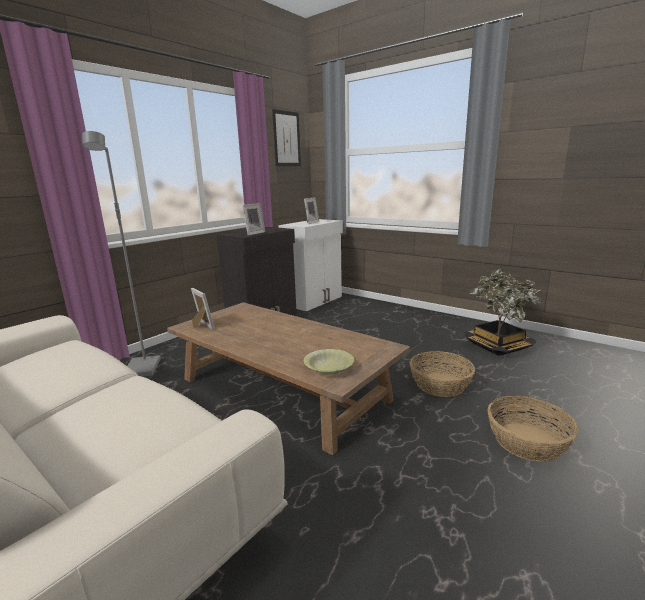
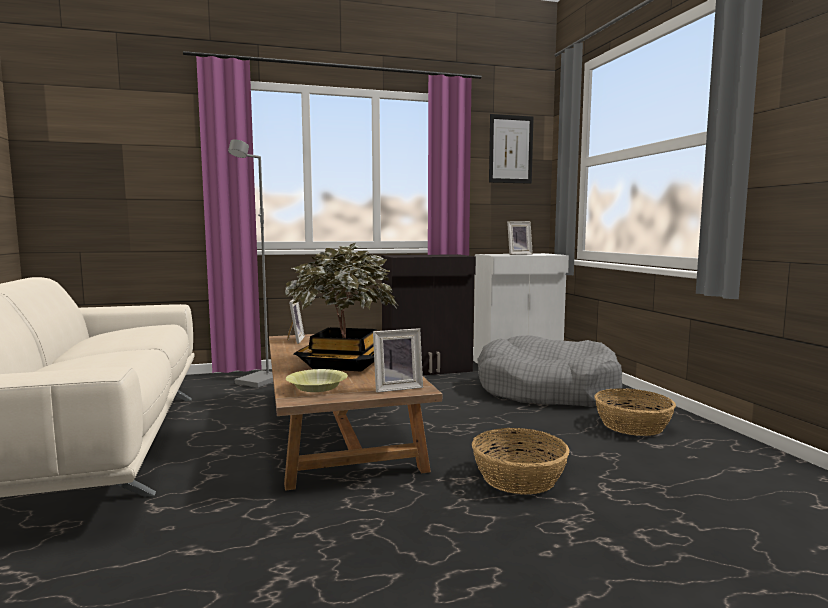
camera: 35 degrees right, 10 degrees down
(253, 233) = (416, 256): picture frame -> picture frame (397, 387)
(360, 317) = (546, 390): none -> grey dog bed
(497, 346) = (699, 467): potted plant -> potted plant (344, 364)
(527, 442) = (521, 571): basket -> basket (632, 426)

